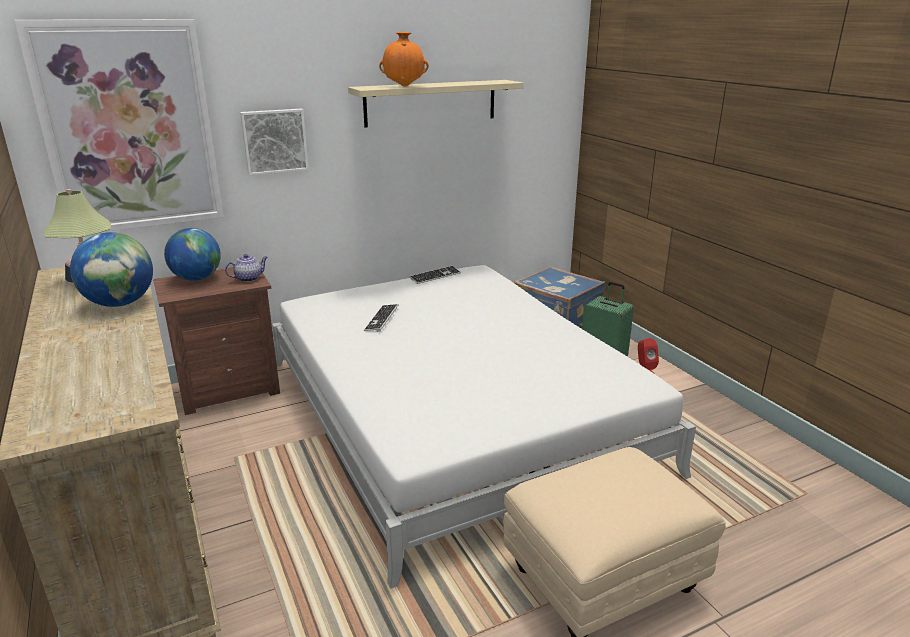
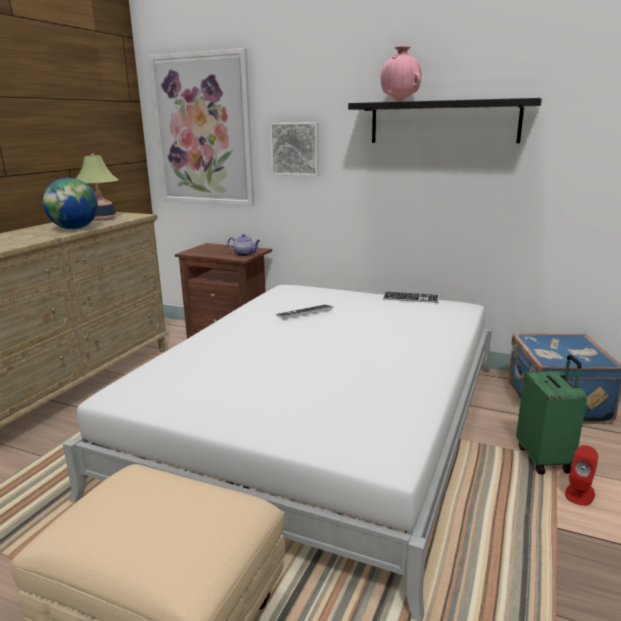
camera: 50 degrees right, 5 degrees down
(196, 279) = (222, 248): globe -> none
(404, 86) = (400, 101): orange vase -> pink vase
(431, 103) = (443, 122): beige shelf -> black shelf

